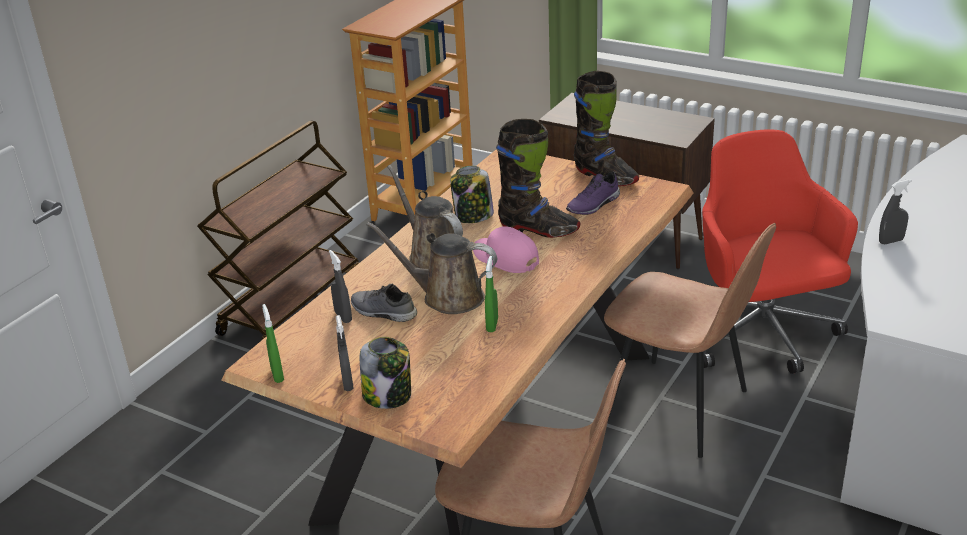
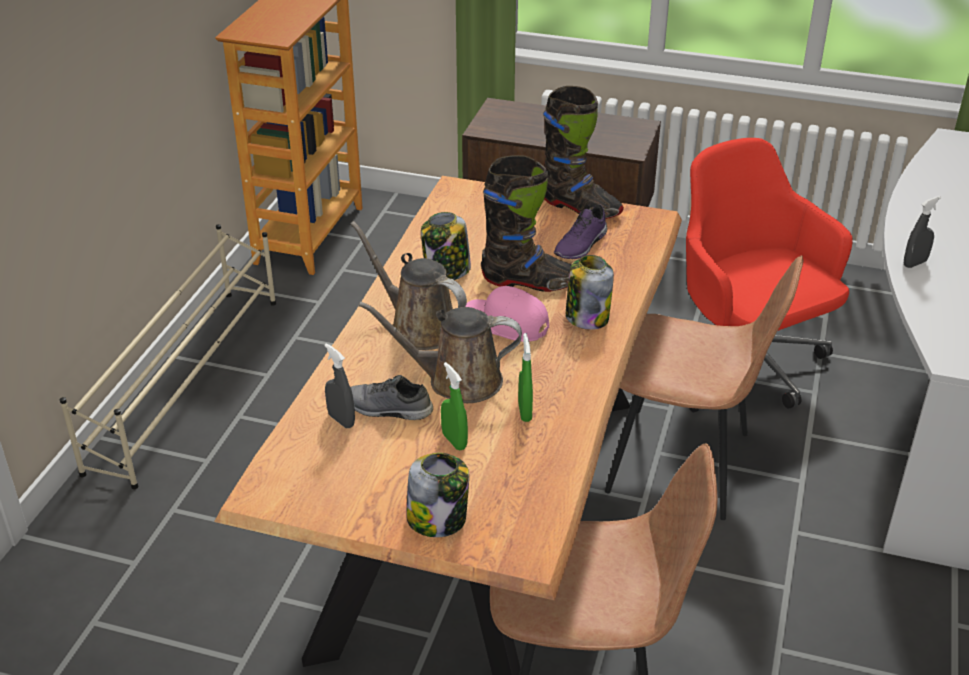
camera: 15 degrees left, 5 degrees up
(277, 375) = (290, 508): green spray bottle -> green spray bottle (454, 441)
(291, 303) = (188, 381): brown cart -> beige shoe rack
(347, 383) = (382, 509): grey spray bottle -> none
(574, 259) = (586, 317): none -> jar

